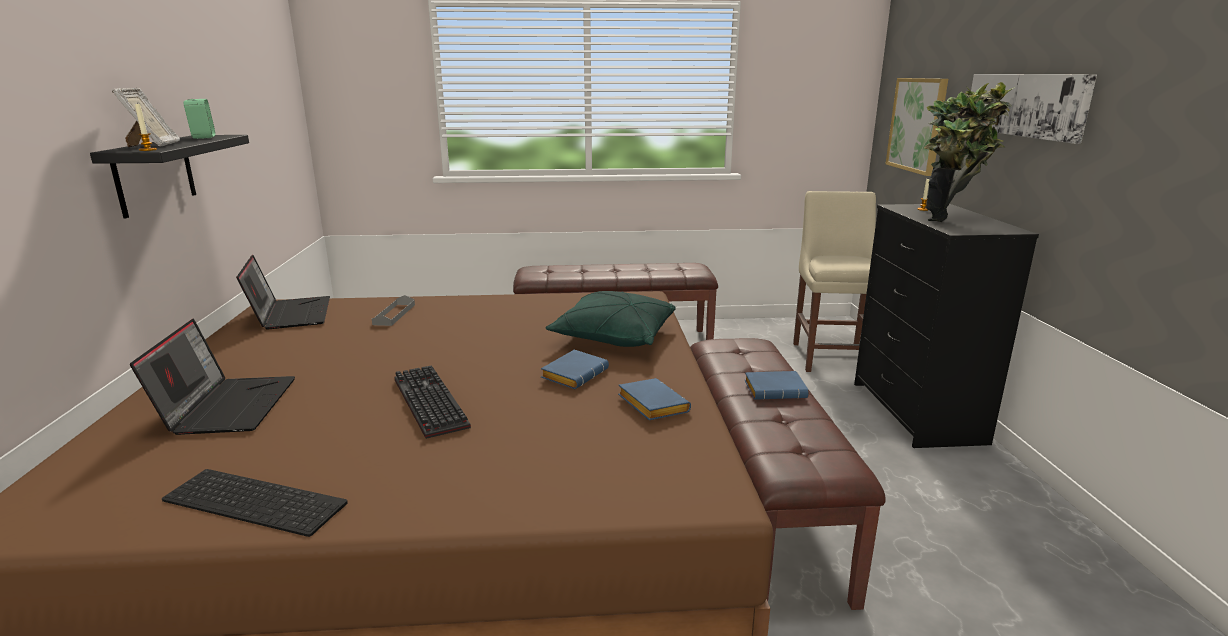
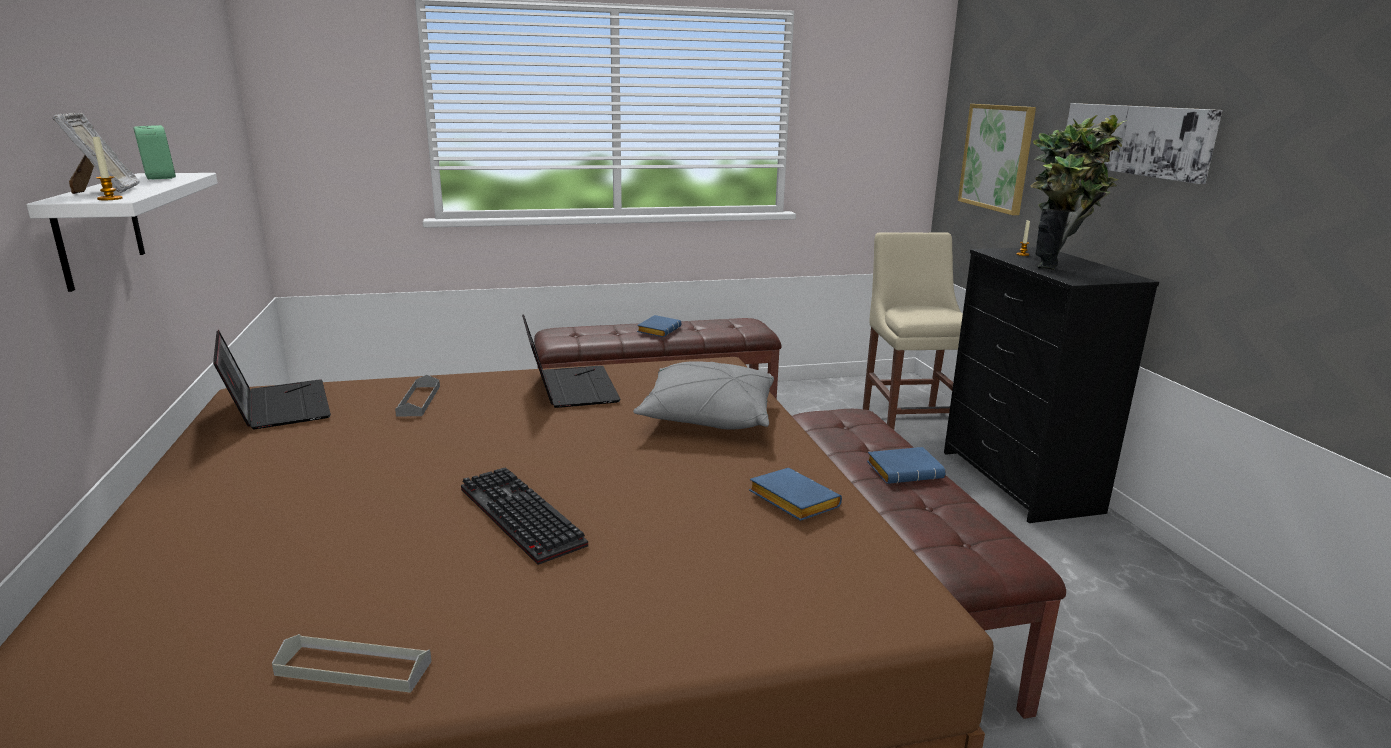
camera: 10 degrees left, 0 degrees up
(154, 174) = (99, 229): black shelf -> white shelf
(228, 405) = (248, 539): laptop -> laptop (569, 388)
(259, 500) = (354, 668): keyboard -> grey tray
(574, 374) = (683, 467): blue book -> blue book (658, 330)
(613, 337) = (708, 417): green pillow -> grey pillow

